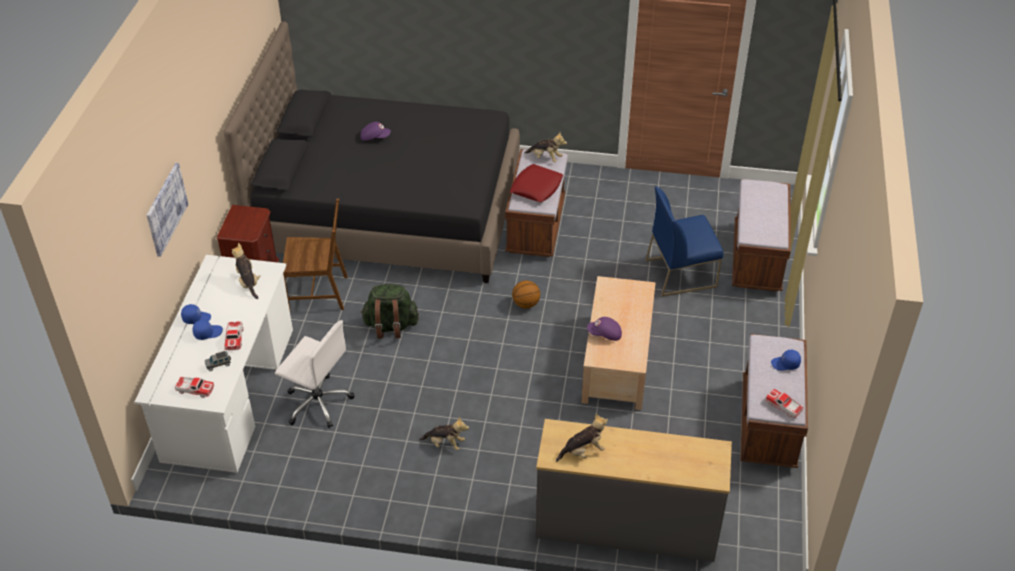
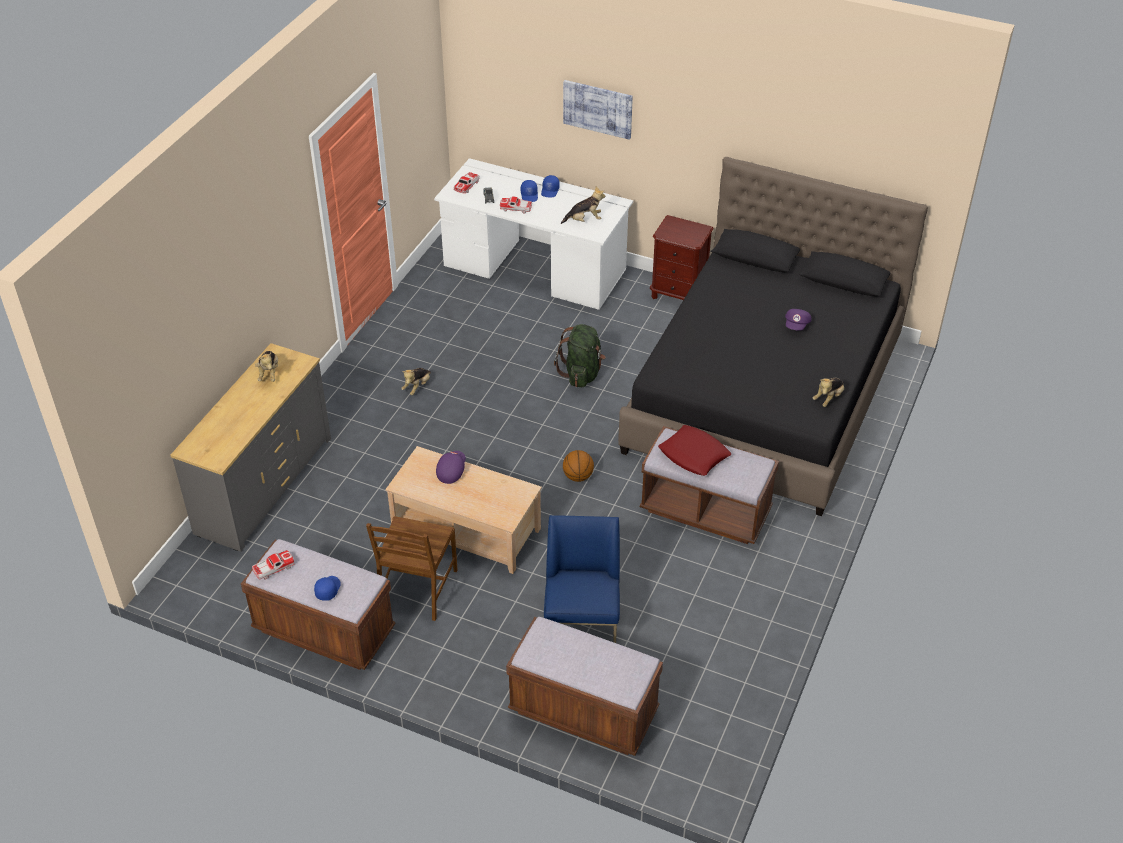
camera: 105 degrees right, 0 degrees up
(317, 402) = (502, 317): white office chair -> none
(318, 293) = (646, 332): brown chair -> brown chair (417, 589)
(545, 158) = (749, 475): plush toy -> plush toy (828, 398)

